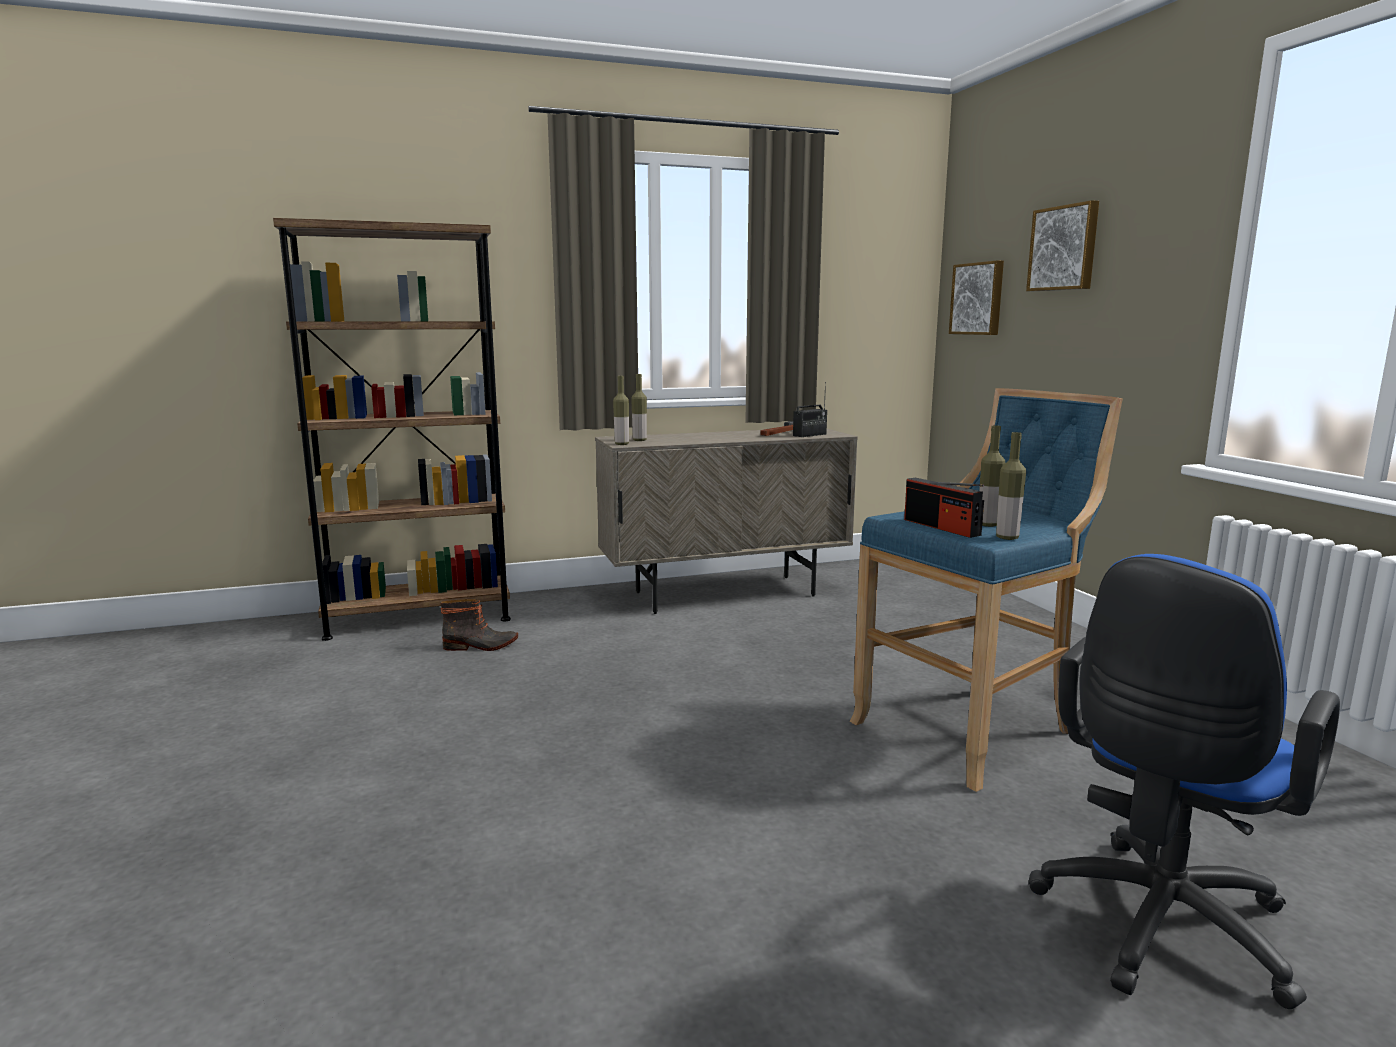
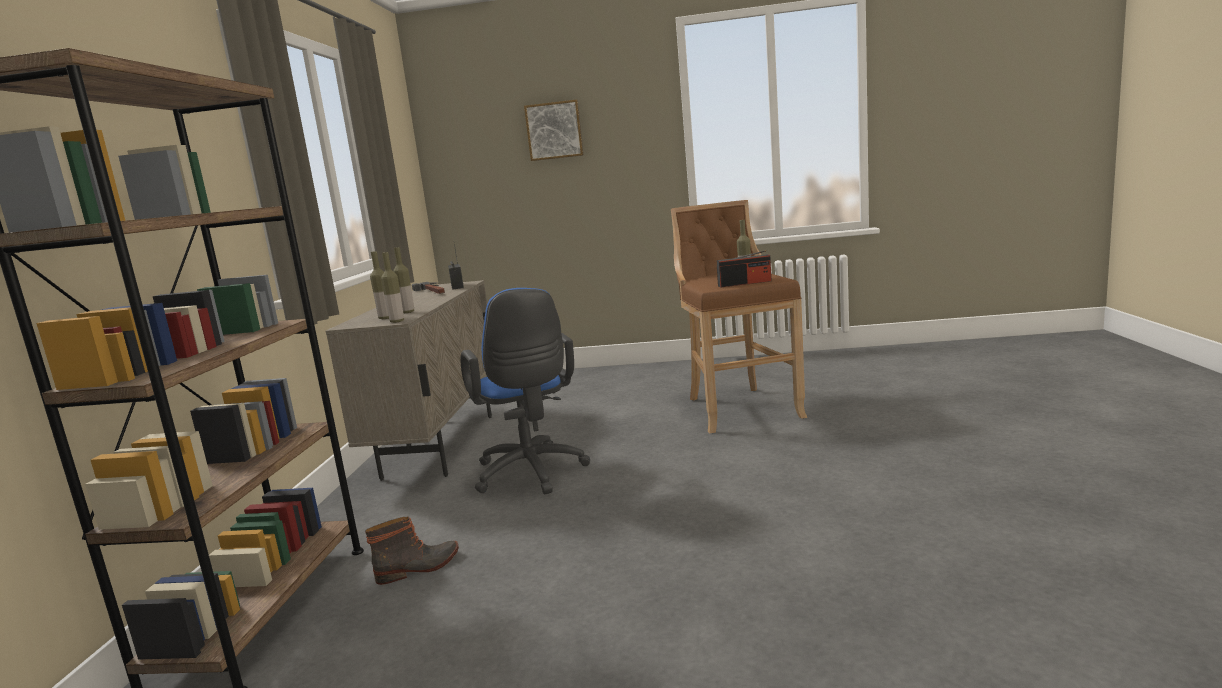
camera: 65 degrees left, 0 degrees up
(480, 646) = (419, 568): boot -> boot turned 45 degrees clockwise
(972, 729) = (738, 408): blue stool -> brown stool
(978, 299) = (473, 171): picture -> none
(1007, 538) = (776, 277): bottle -> bottle (407, 312)
(1157, 930) = (927, 408): blue office chair -> blue office chair (531, 474)

